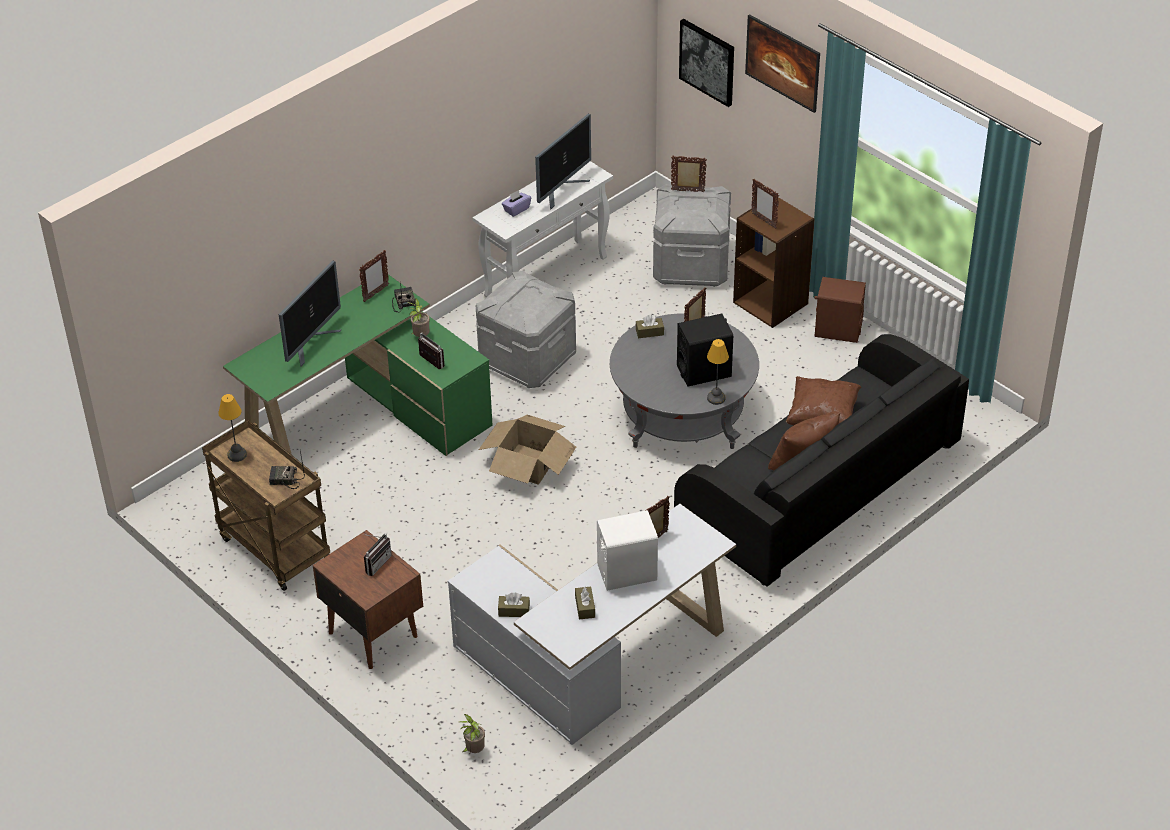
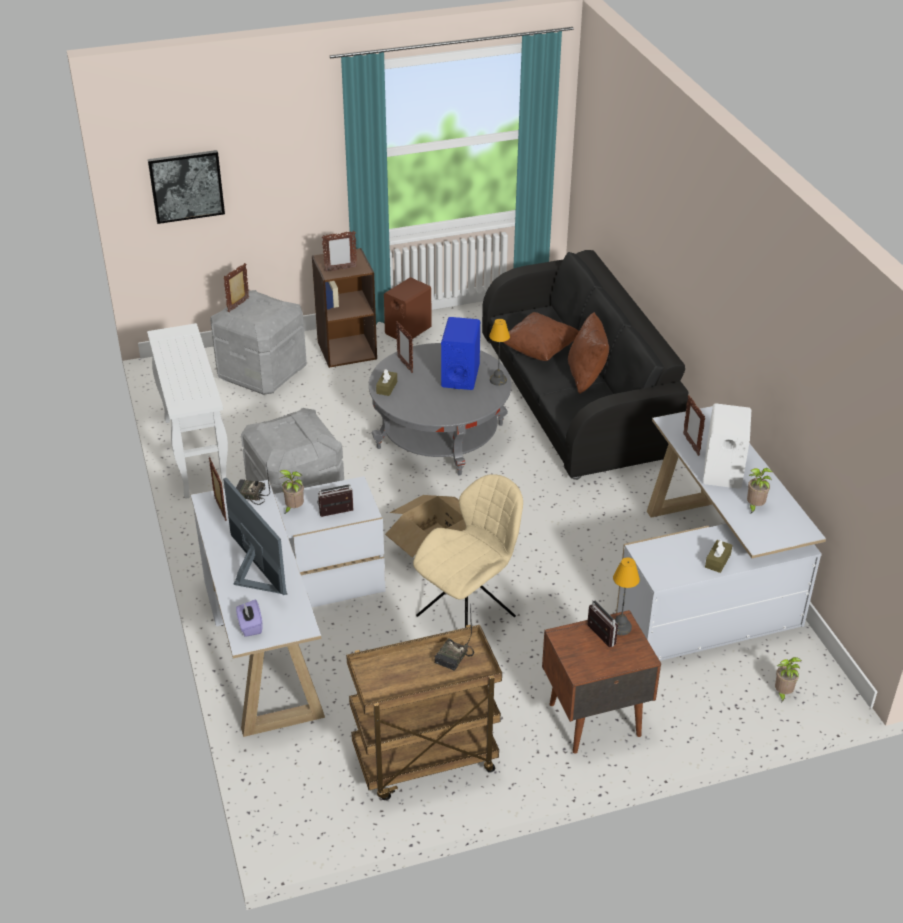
camera: 65 degrees left, 5 degrees down
(236, 455) = (387, 685): table lamp -> table lamp (620, 627)
(367, 416) = (283, 629): green desk -> white desk
(451, 517) = (469, 614): none -> beige chair
(516, 209) = (186, 387): purple tissue box -> purple tissue box (250, 626)
(562, 189) = (185, 354): monitor -> none
(585, 607) = (754, 507): brown tissue box -> potted plant
(704, 371) = (460, 376): black speaker -> blue speaker
(782, 77) = (279, 145): picture -> none

